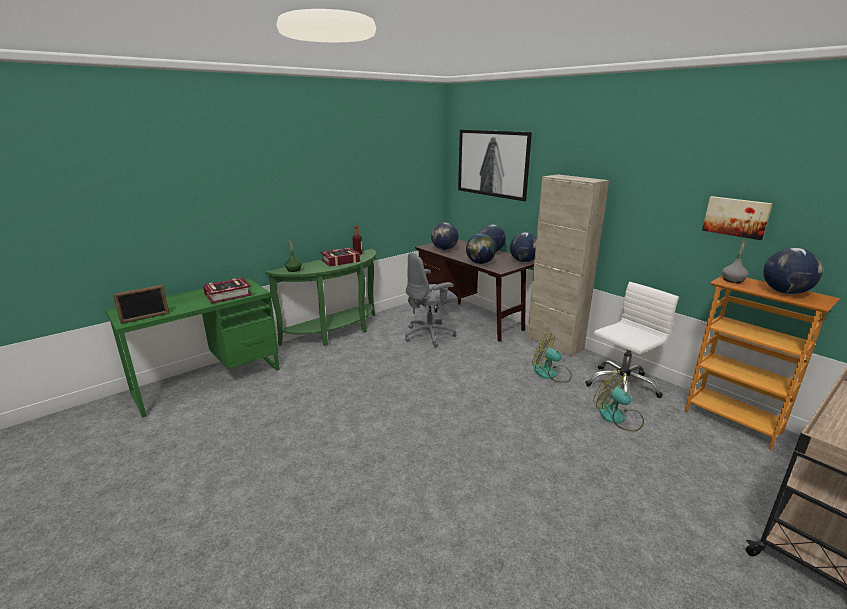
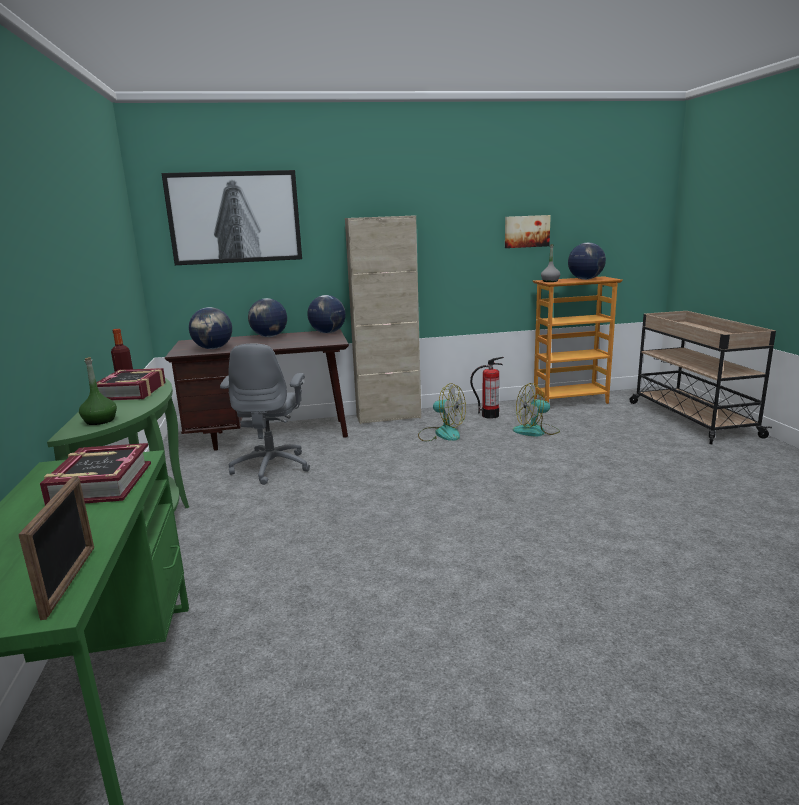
camera: 60 degrees left, 5 degrees down
(480, 263) = (297, 344): globe -> none
(550, 374) = (441, 434): fan -> fan turned 120 degrees counterclockwise
(621, 385) = (490, 415): white office chair -> fire extinguisher

